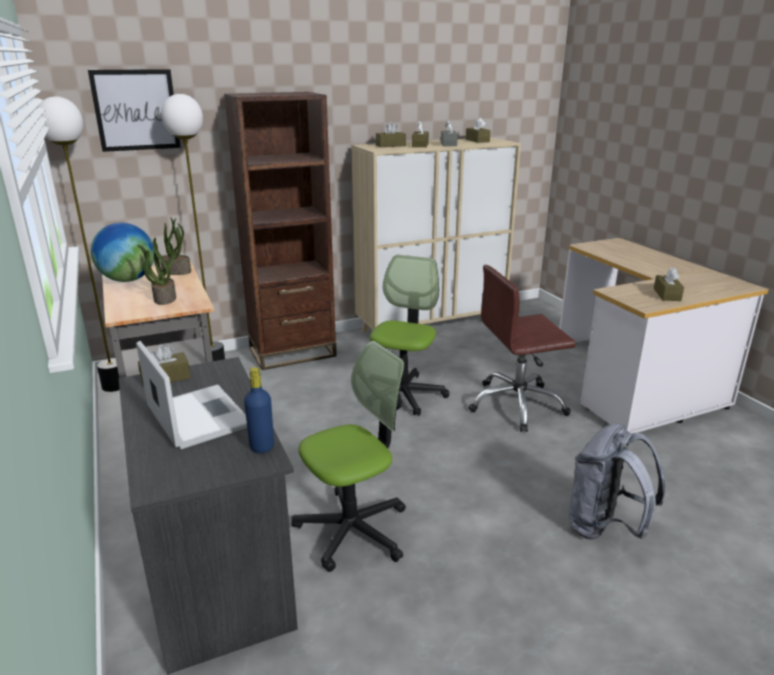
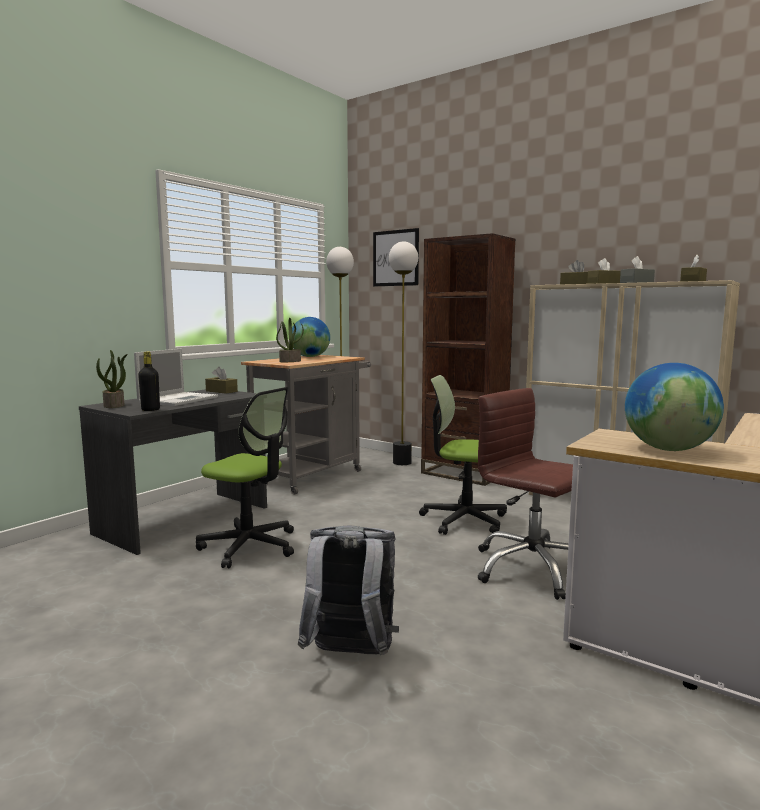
camera: 60 degrees right, 15 degrees down
(177, 271) = (339, 358): potted plant -> potted plant (114, 405)
(262, 446) = (150, 410): blue bottle -> black bottle
(403, 395) = (463, 520): office chair -> office chair turned 150 degrees counterclockwise
(667, 294) = (669, 449): brown tissue box -> globe

